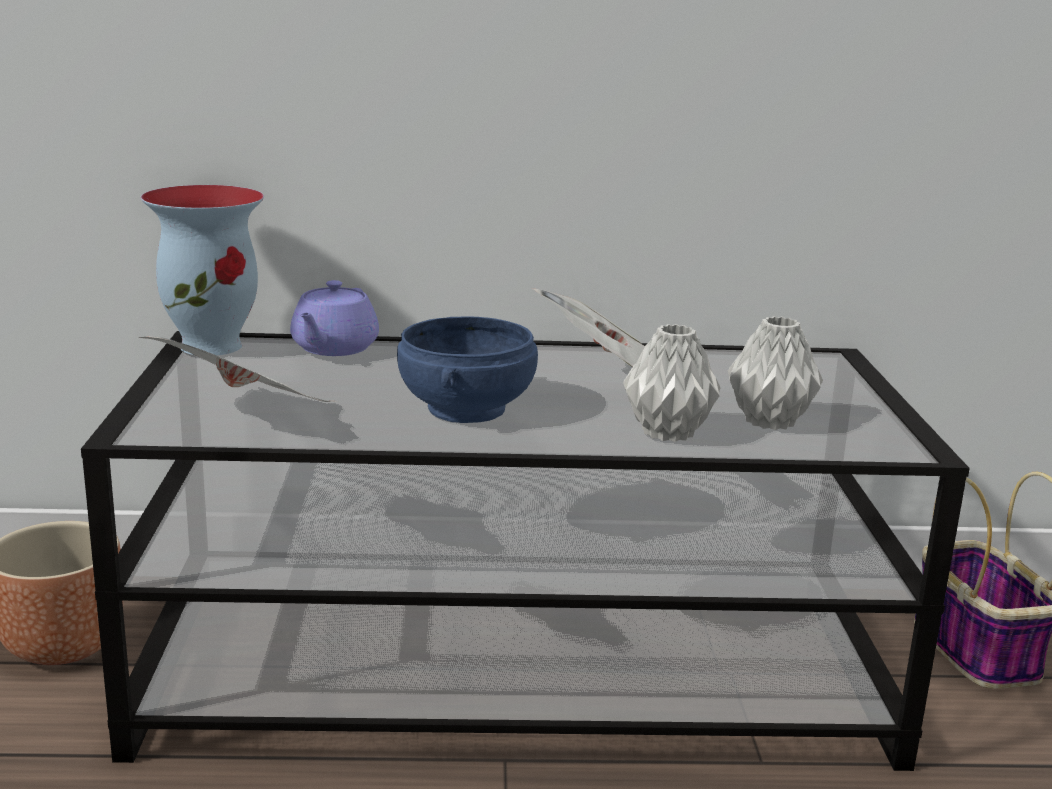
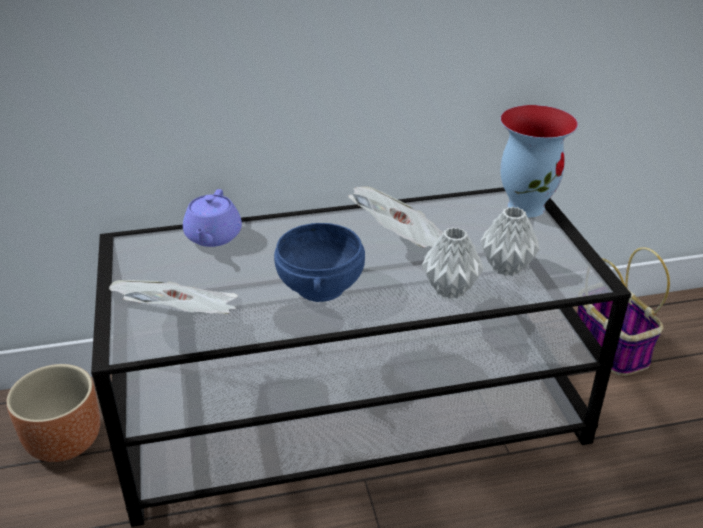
camera: 10 degrees left, 15 degrees up
(213, 345) = (131, 247): vase -> vase (526, 206)

